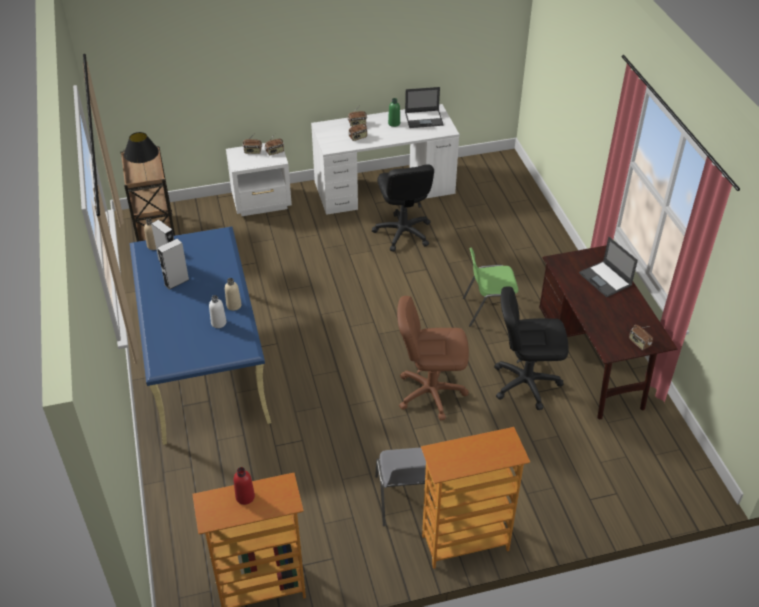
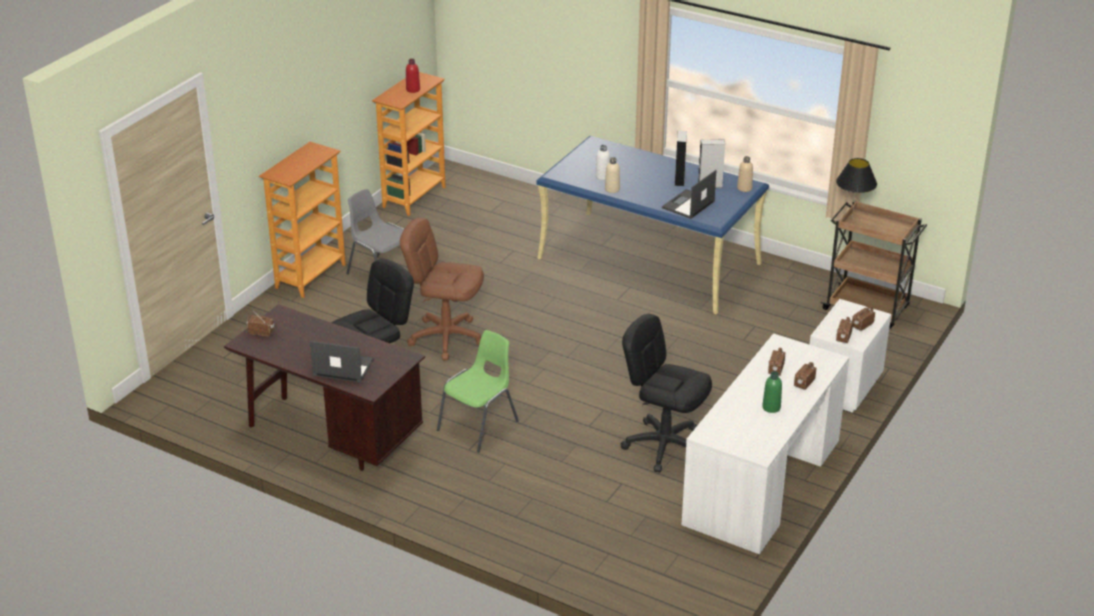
camera: 135 degrees right, 10 degrees down
(424, 119) = (751, 433): laptop -> laptop (688, 205)
(430, 393) = (446, 338): brown office chair -> brown office chair turned 120 degrees counterclockwise

